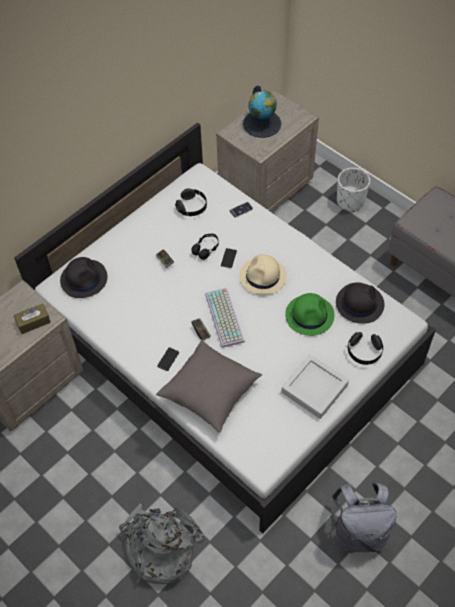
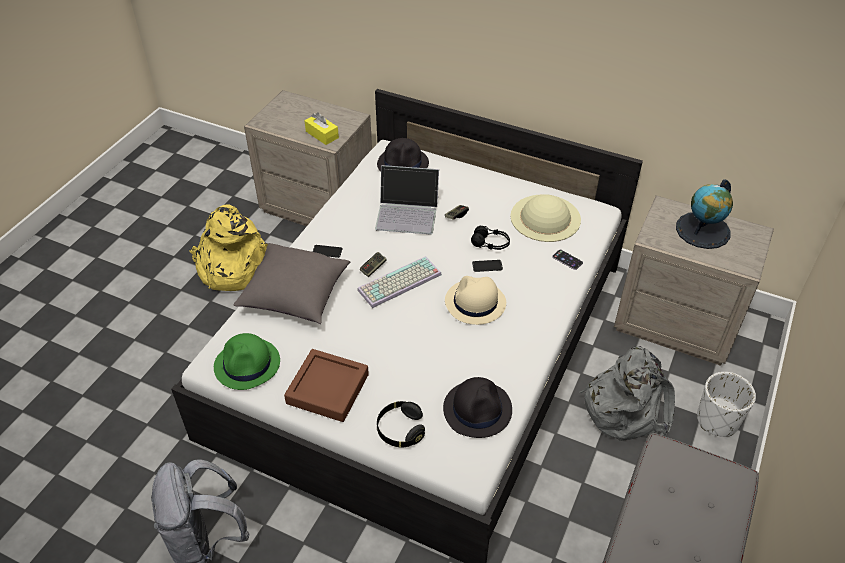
camera: 70 degrees right, 10 degrees down
(33, 322) = (322, 134): brown tissue box -> yellow tissue box
(76, 471) = (231, 268): none -> yellow backpack
(148, 291) = (407, 212): none -> laptop
(160, 547) = (160, 354): grey backpack -> grey backpack (626, 407)
(192, 207) = (545, 218): black headphones -> beige hat
(310, 315) = (436, 361): green hat -> green hat (247, 364)
(314, 389) = (327, 389): grey tray -> brown tray

